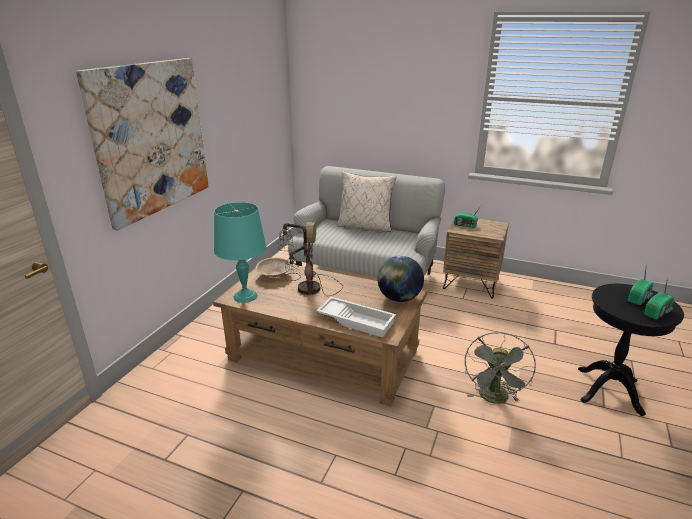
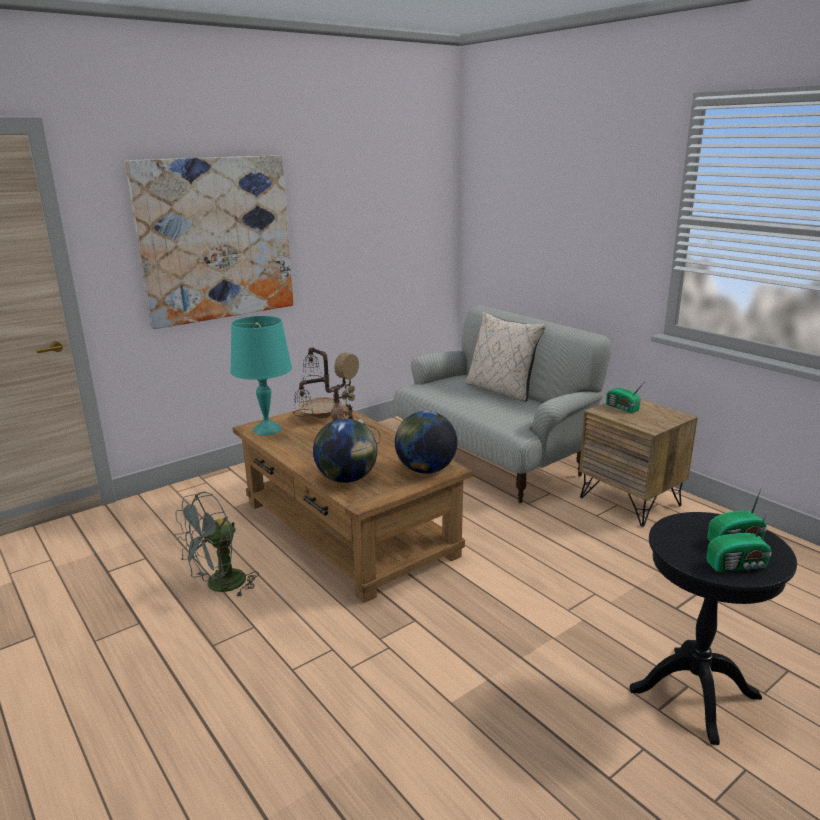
camera: 30 degrees right, 5 degrees down
(357, 320) = (347, 479): white tray -> globe
(494, 399) = (501, 641): grey fan -> grey fan (219, 586)

